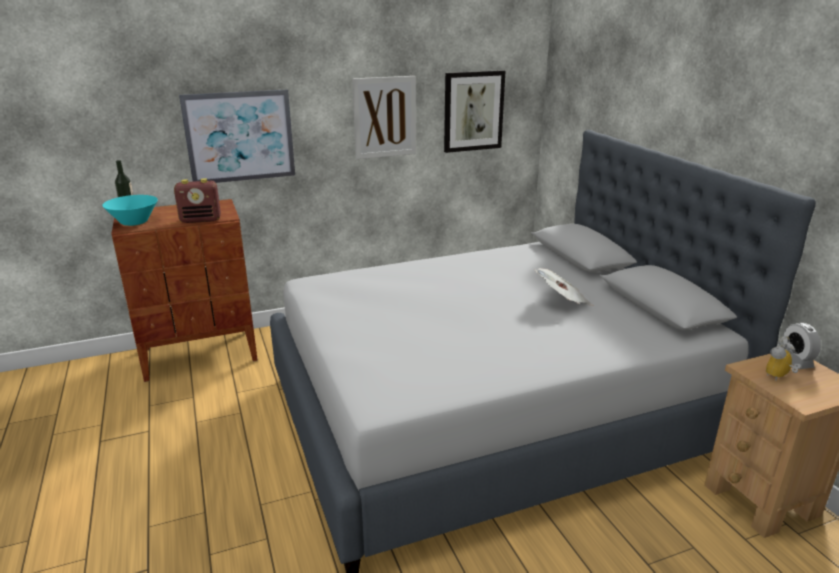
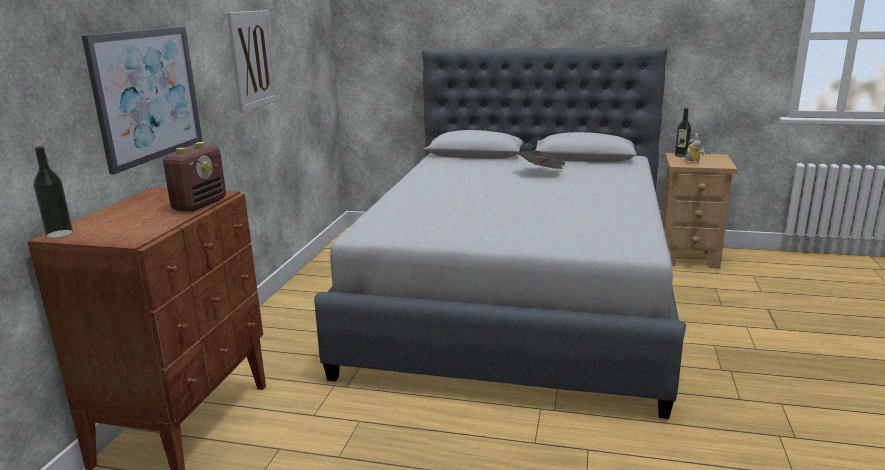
camera: 55 degrees left, 5 degrees down
(134, 222) = (118, 234): turquoise bowl -> none
(473, 111) = (302, 49): picture -> none
(795, 361) = (681, 155): alarm clock -> bottle

